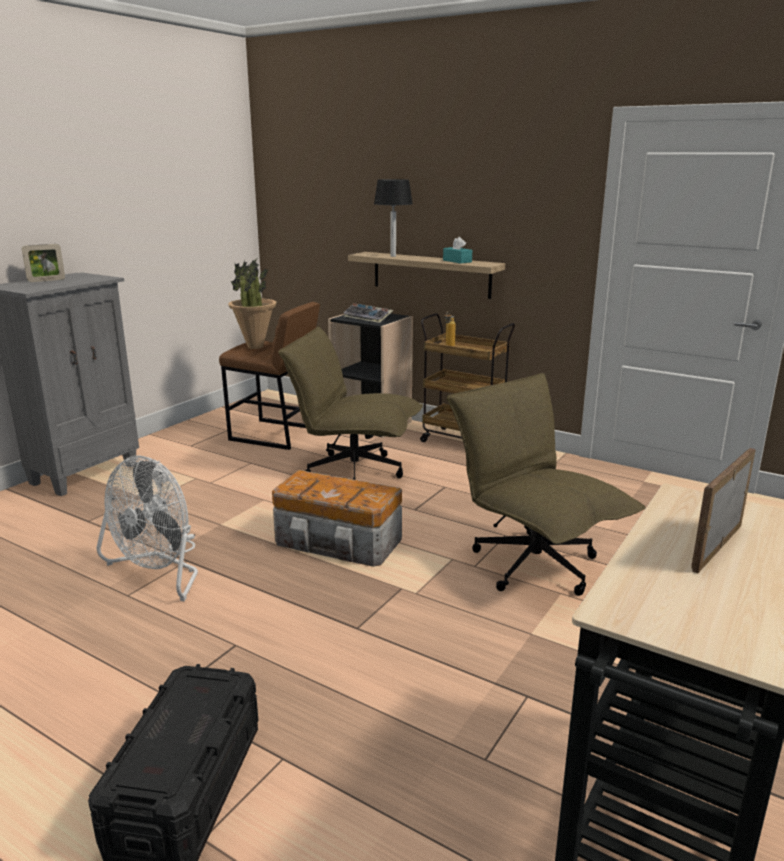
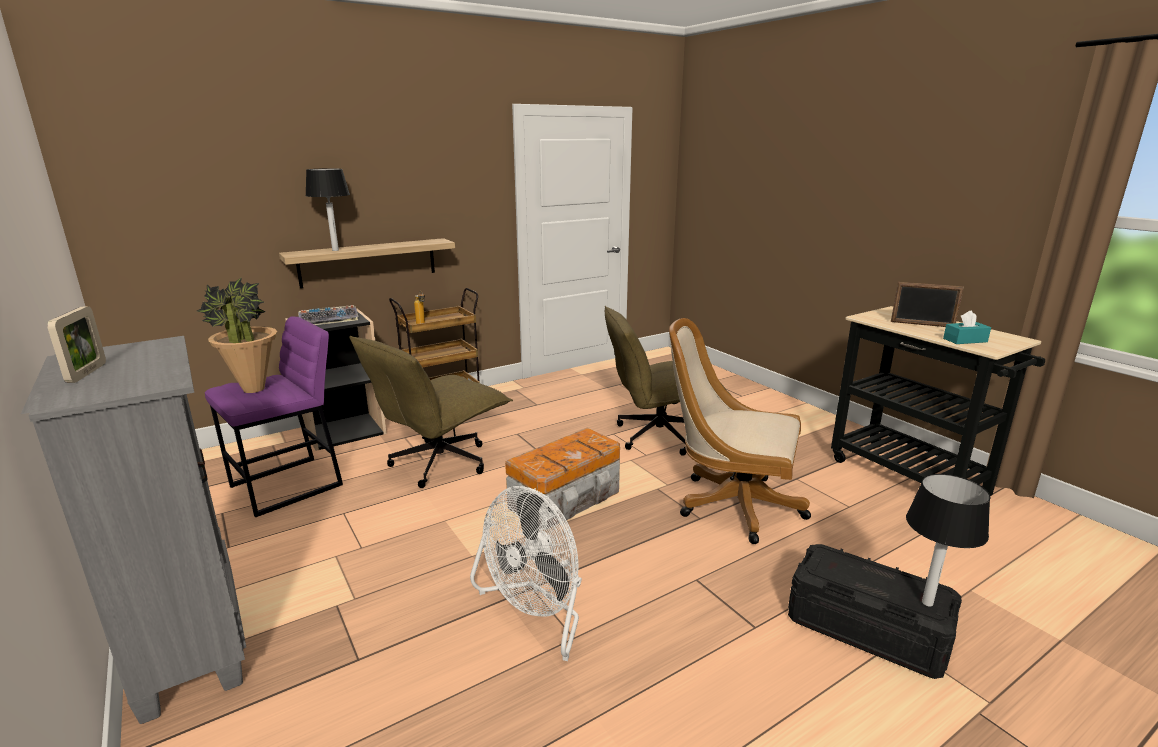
camera: 65 degrees left, 0 degrees up
(138, 770) = (926, 603): none -> table lamp
(161, 569) = (537, 608): white fan -> white fan turned 75 degrees clockwise
(276, 434) = (289, 484): brown stool -> purple stool
(407, 645) = (730, 503): none -> office chair
(457, 261) = (408, 243): turquoise tissue box -> turquoise tissue box (965, 340)
(717, 547) = (922, 324): picture frame -> picture frame turned 45 degrees counterclockwise

